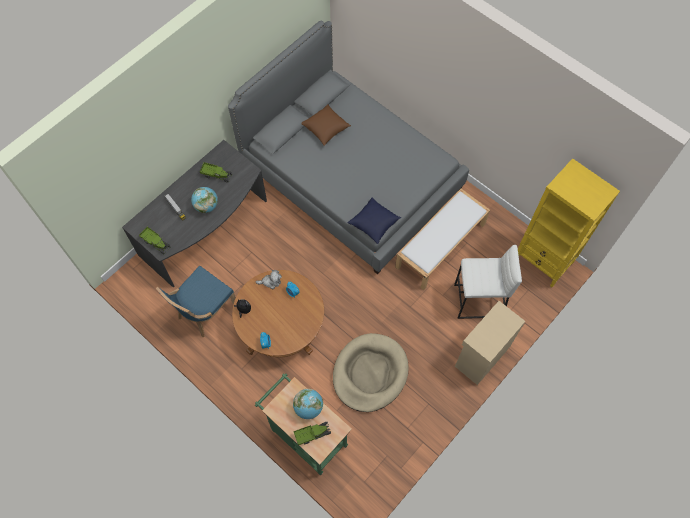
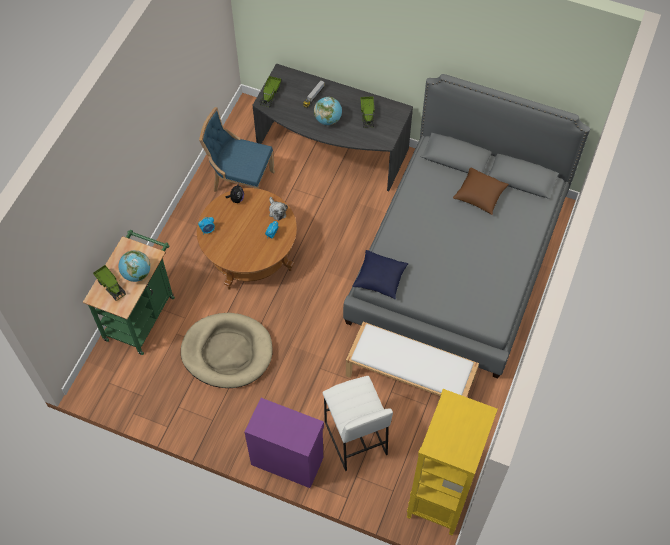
camera: 70 degrees right, 5 degrees down
(481, 356) = (287, 460): beige cabinet -> purple cabinet

